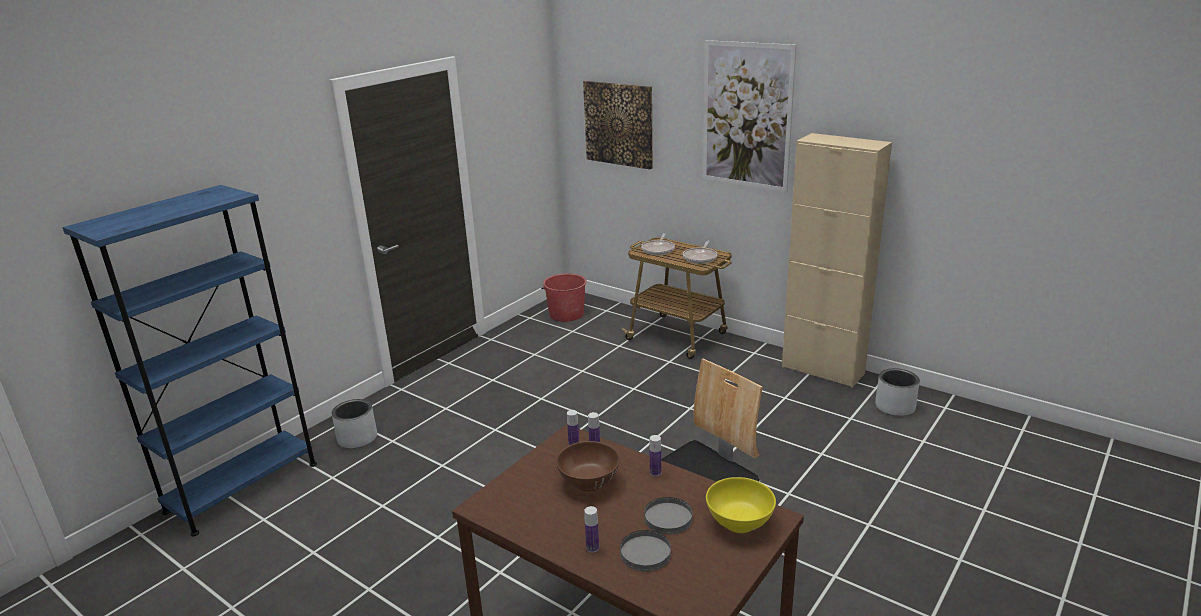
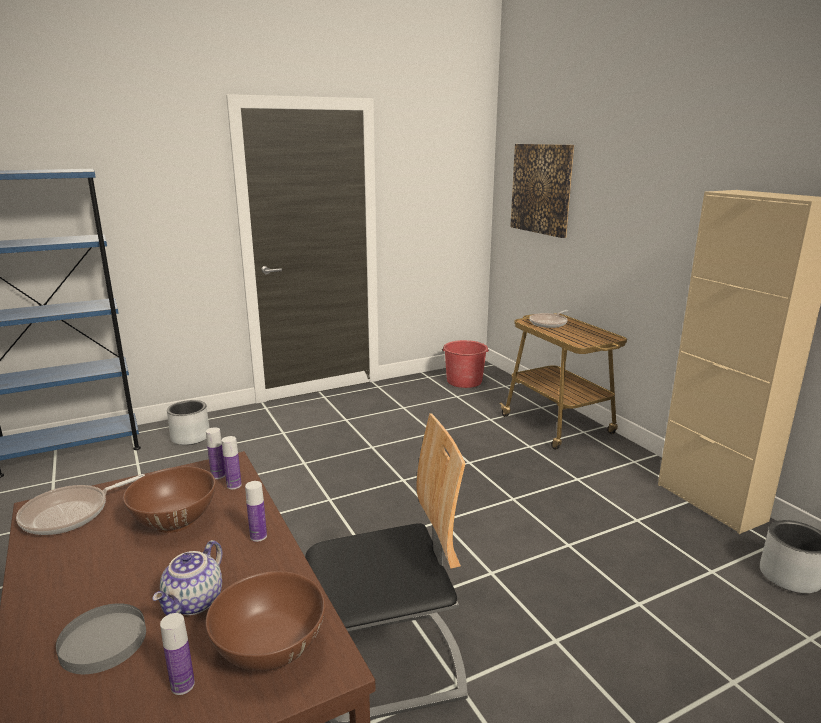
camera: 25 degrees right, 5 degrees down
(592, 548) = (62, 605): bottle -> bottle (182, 685)
(668, 518) = (195, 602): grey plate -> teapot
(700, 257) = (588, 337): frying pan -> frying pan (71, 514)
(739, 522) = (269, 650): yellow bowl -> brown bowl
(746, 116) = (664, 173): picture -> none

